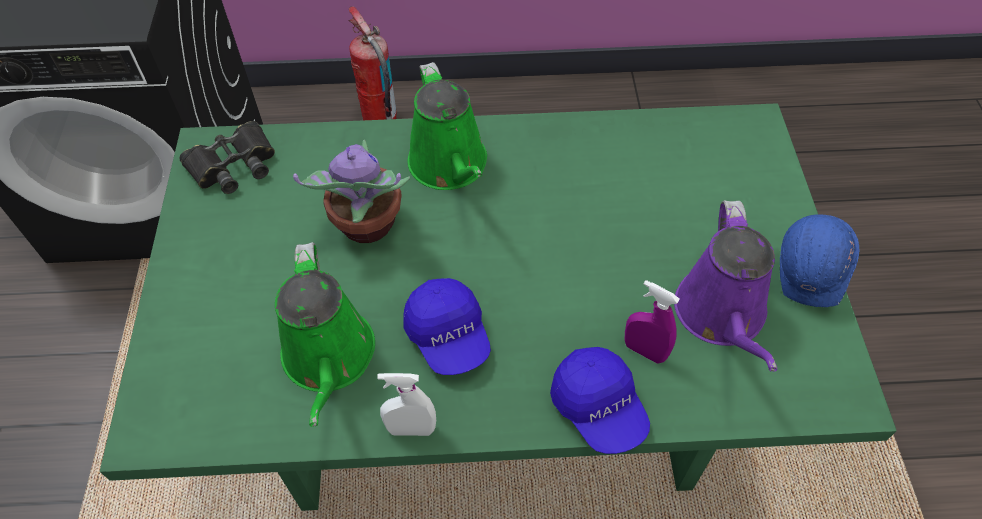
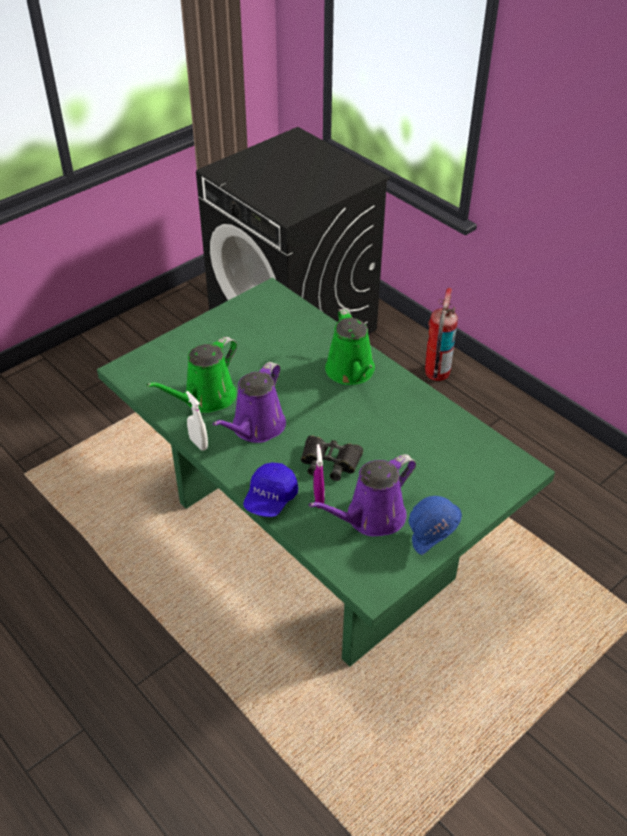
camera: 50 degrees right, 10 degrees down
(233, 165) = (270, 305): black binoculars -> black binoculars (330, 462)
(367, 226) = (285, 367): potted plant -> none
(448, 336) = (256, 428): blue cap -> purple watering can
(450, 166) = (351, 372): green watering can -> green watering can turned 45 degrees counterclockwise

